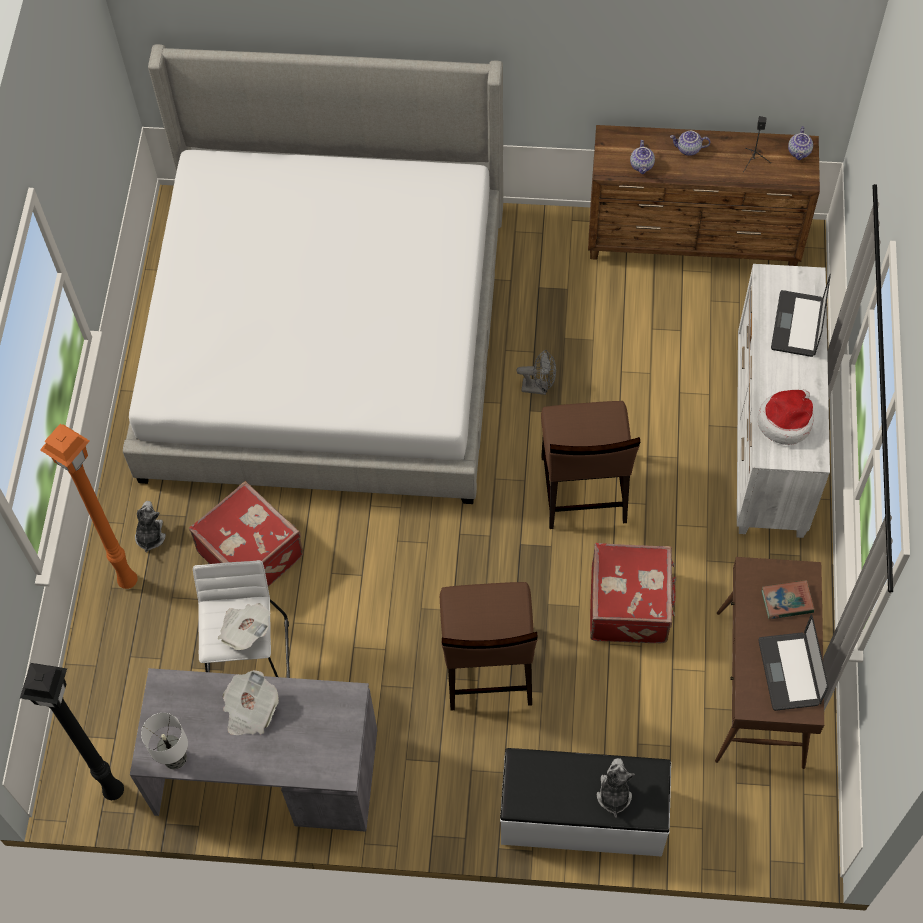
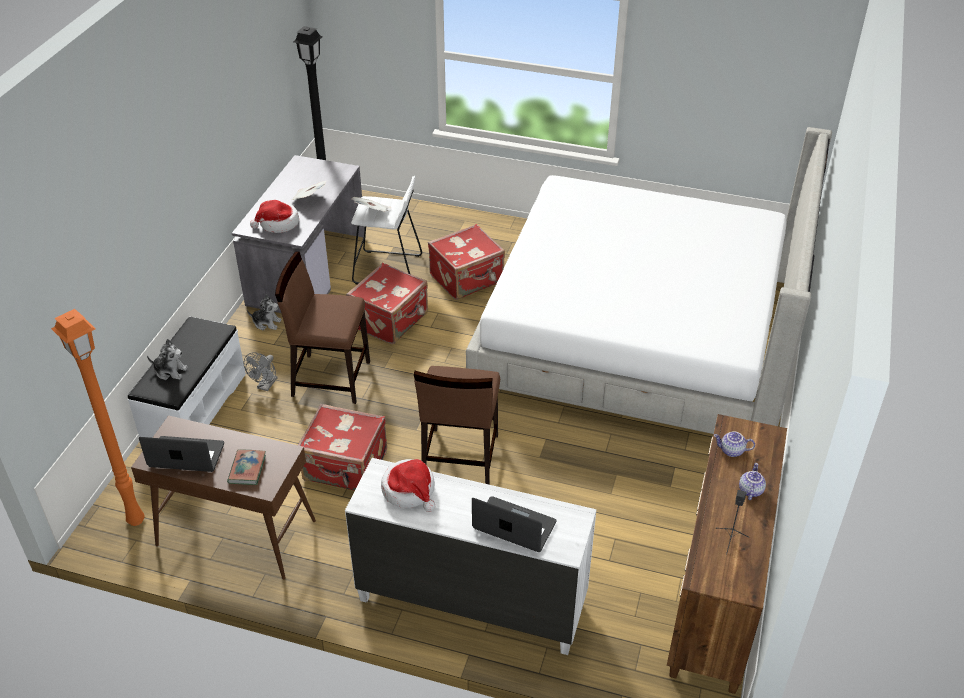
camera: 100 degrees right, 20 degrees down
(128, 579) = (467, 227): orange floor lamp -> orange floor lamp (137, 520)
(150, 535) = (496, 238): plush toy -> plush toy (266, 323)
(175, 758) = (294, 170): table lamp -> none
(321, 733) = (278, 223): none -> hat
(359, 627) = (390, 320): none -> red suitcase
(539, 387) = (568, 448): grey fan -> grey fan (265, 386)
(582, 490) = (459, 458): brown chair -> brown chair turned 90 degrees counterclockwise
(799, 152) = (739, 584): teapot -> none

